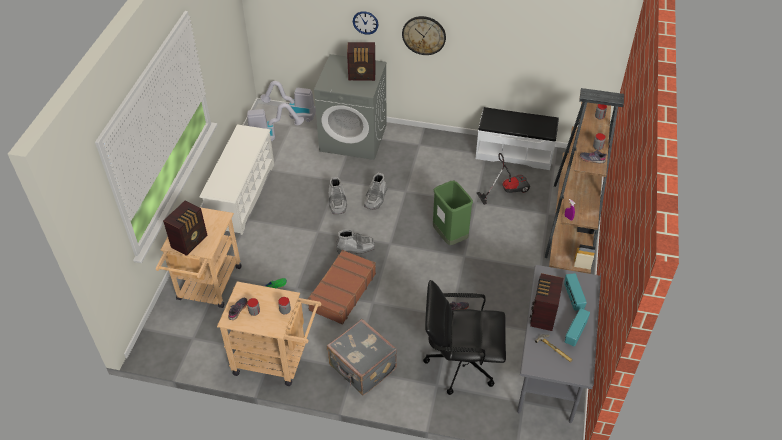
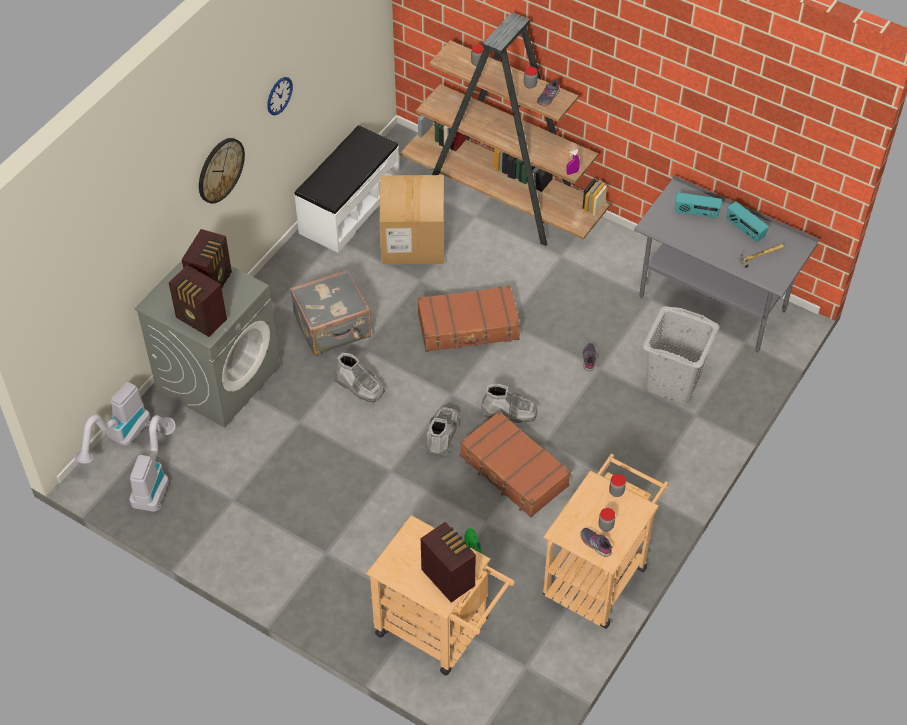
camera: 70 degrees left, 5 degrees up
(242, 195) = (271, 549): white shoe rack -> none
(337, 203) = (346, 433): grey boot -> grey boot (509, 412)
(362, 368) = (645, 483): grey suitcase -> grey suitcase (333, 328)
(365, 22) = (160, 222): wall clock -> wall clock (279, 95)
(450, 237) = (468, 327): green trash can -> brown suitcase
(460, 363) = (672, 382): black office chair -> grey laundry basket
(506, 189) = (412, 240): vacuum cleaner -> cardboard box
(542, 316) = (711, 248): radio -> radio (201, 320)

